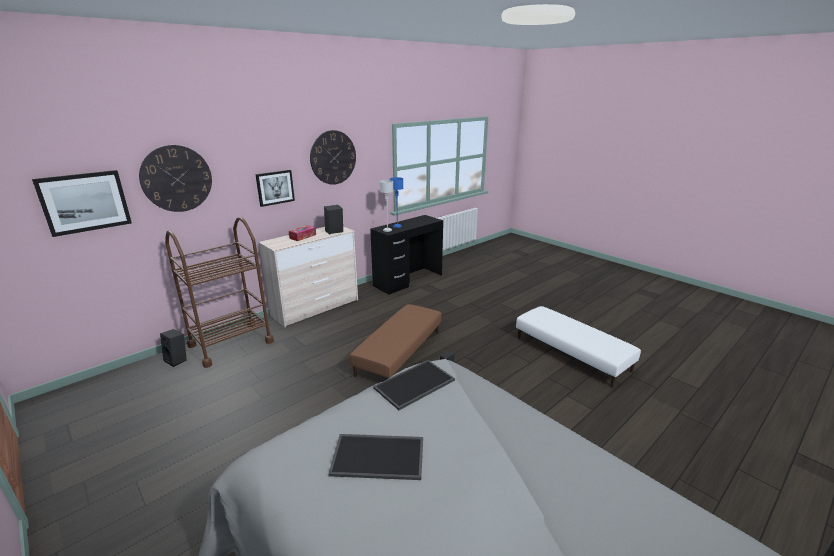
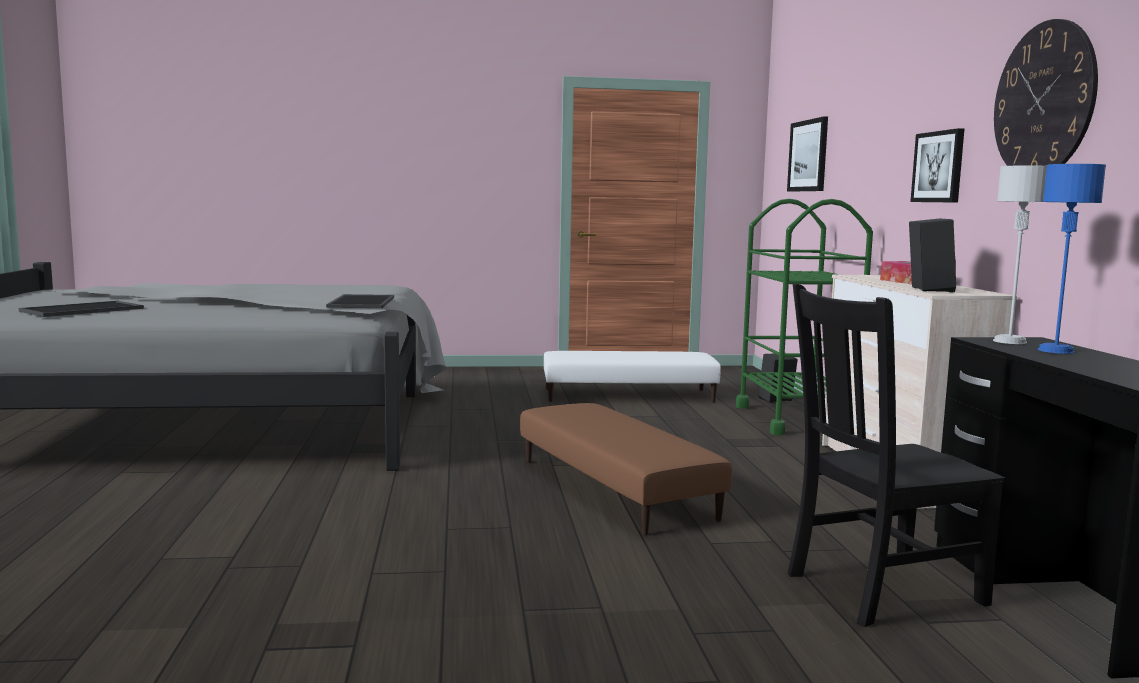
camera: 125 degrees right, 15 degrees down
(176, 178) = (857, 133): wall clock -> none
(231, 343) = (796, 419): brown cart -> green cart
(379, 455) = (314, 291): tray -> tray (82, 310)
(430, 296) = (879, 589): none -> black chair
(571, 353) = (290, 637): white ottoman -> white ottoman (628, 395)

